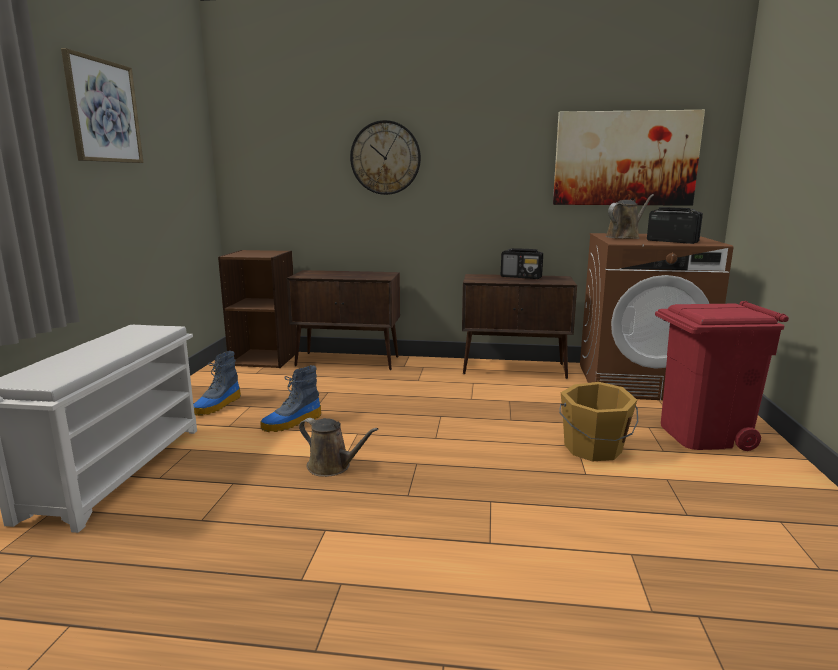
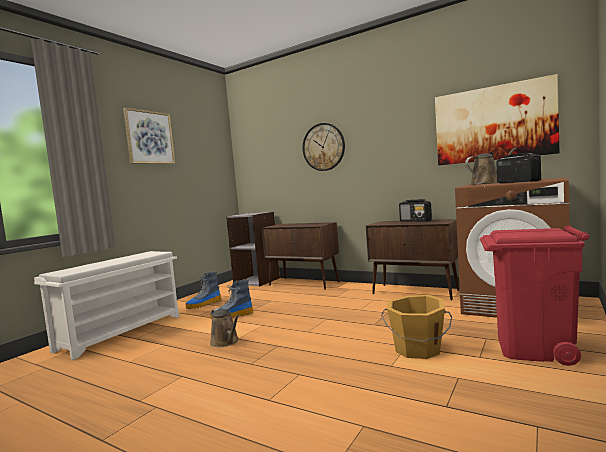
camera: 25 degrees right, 10 degrees down
(264, 358) = (257, 281): brown bookcase -> grey bookcase

